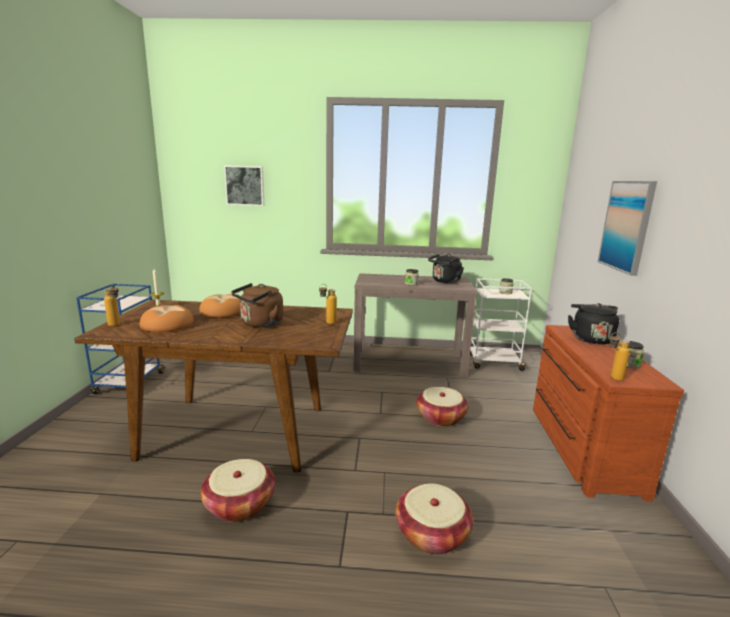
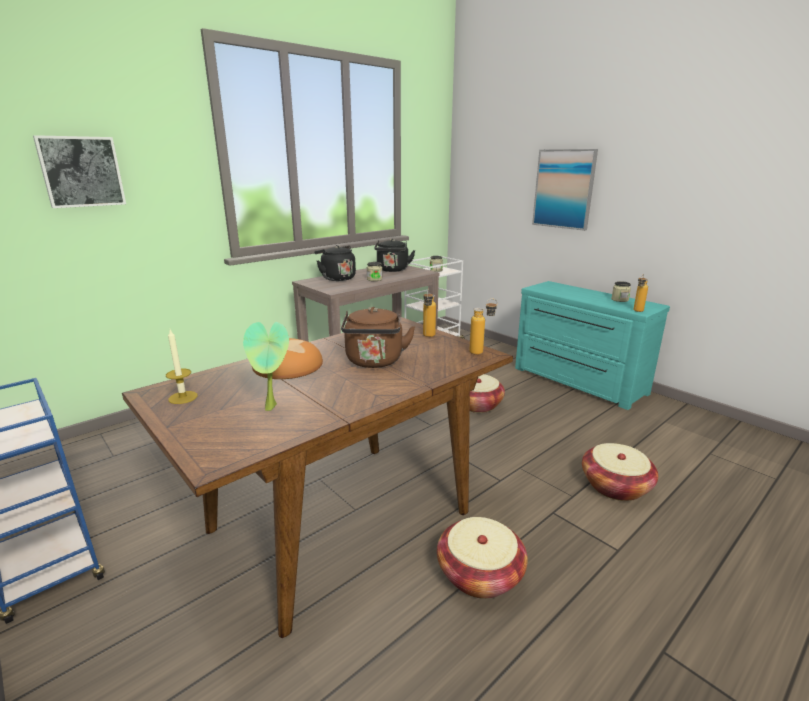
camera: 45 degrees left, 5 degrees up
(116, 325) = (203, 442): bottle -> bottle (481, 352)
(167, 324) = (273, 408): bread -> potted plant
(579, 447) = (577, 381): brown dresser -> turquoise dresser
(590, 338) = (566, 290): black kettle -> black kettle (336, 278)

